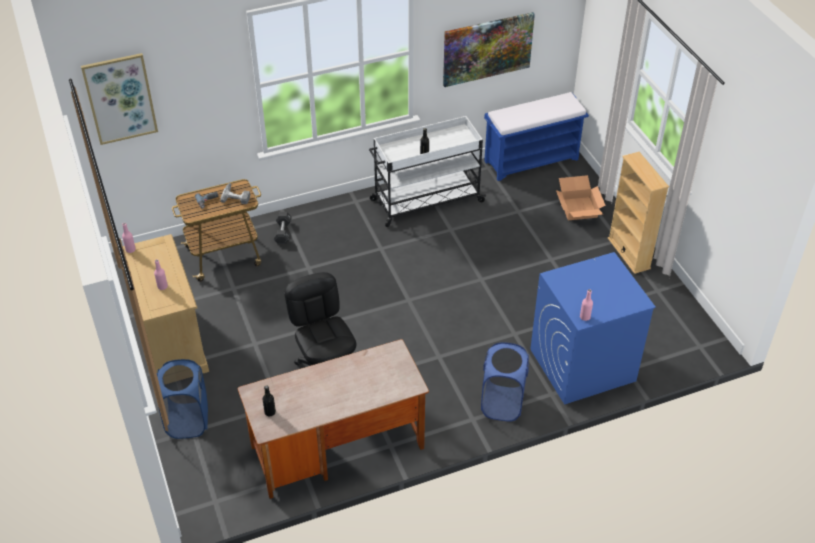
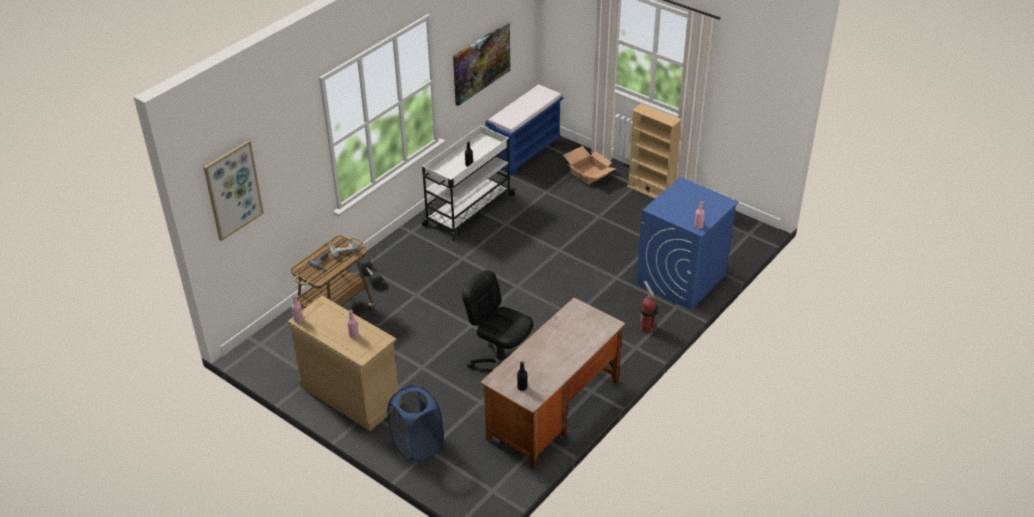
camera: 30 degrees left, 5 degrees down
(502, 403) = (647, 328): blue laundry basket -> fire extinguisher

